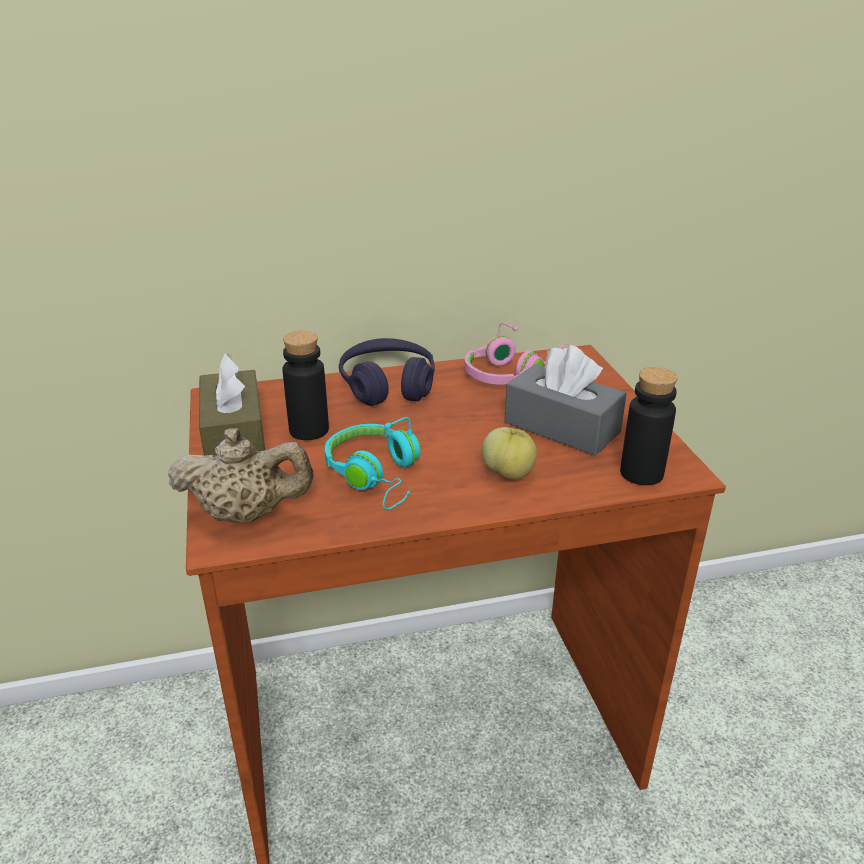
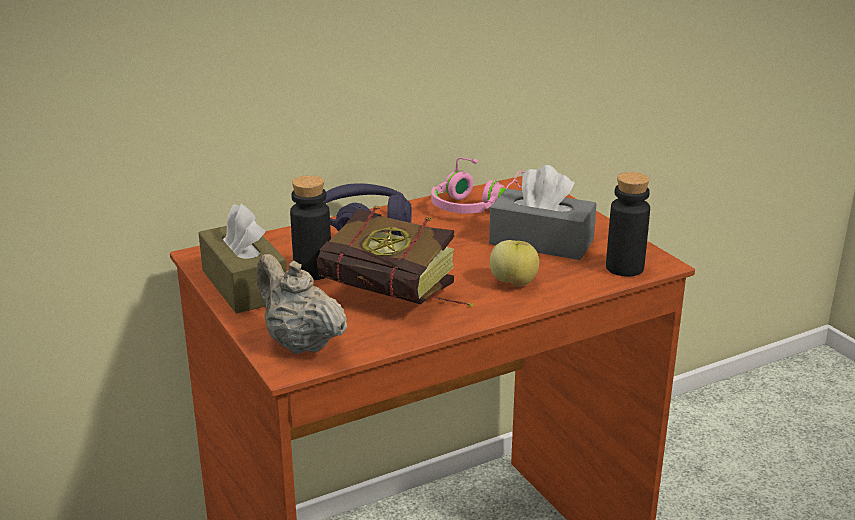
camera: 15 degrees left, 5 degrees down
(247, 514) = (300, 343): beige teapot -> beige teapot turned 120 degrees counterclockwise
(377, 476) = (400, 299): turquoise headphones -> book

